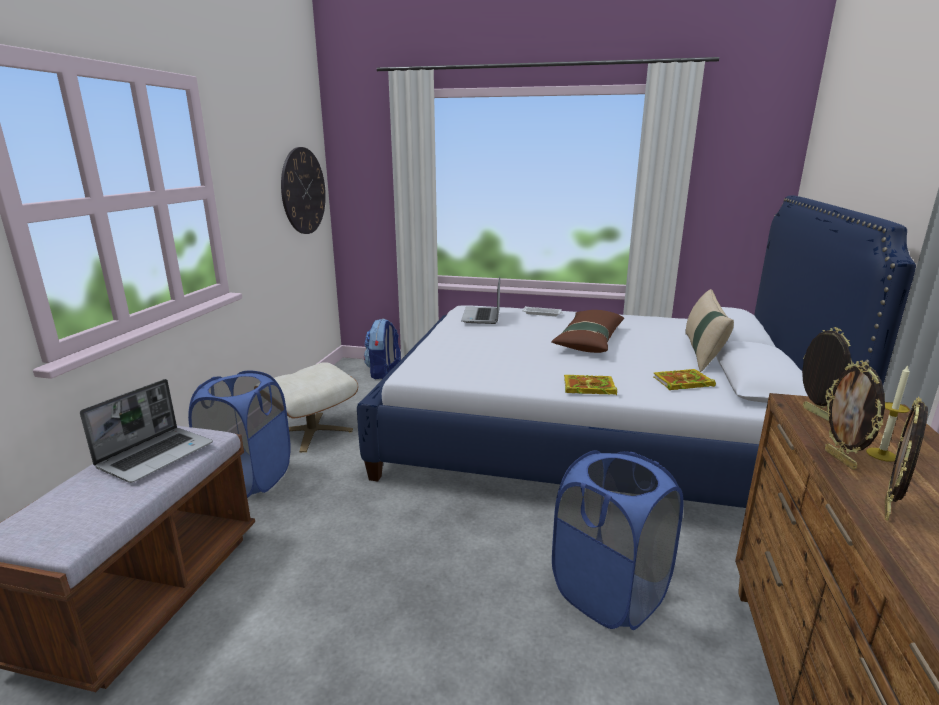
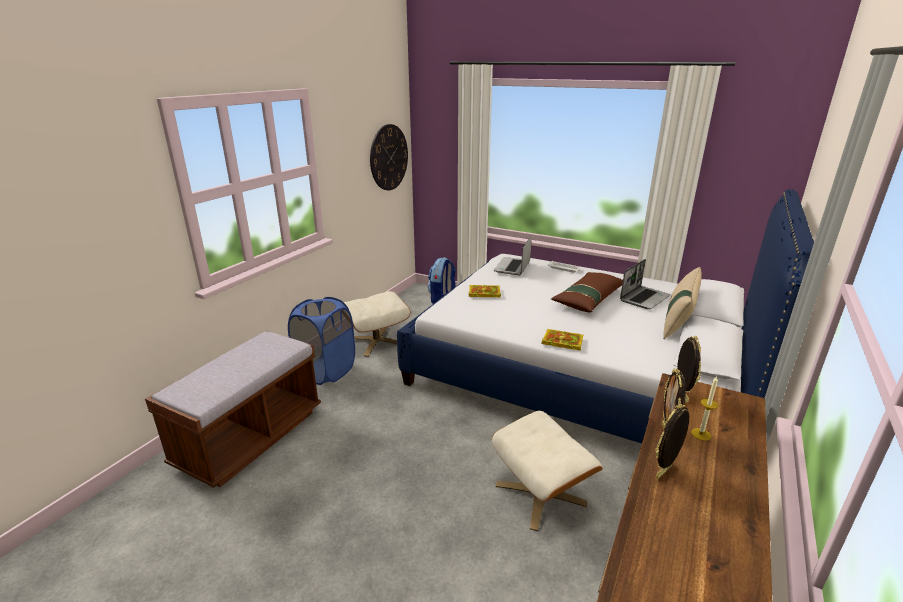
camera: 15 degrees right, 5 degrees up
(156, 455) = (259, 353): laptop -> laptop (644, 298)
(609, 593) = (541, 494): blue laundry basket -> beige ottoman
(681, 383) = (640, 347): book -> book (483, 293)

